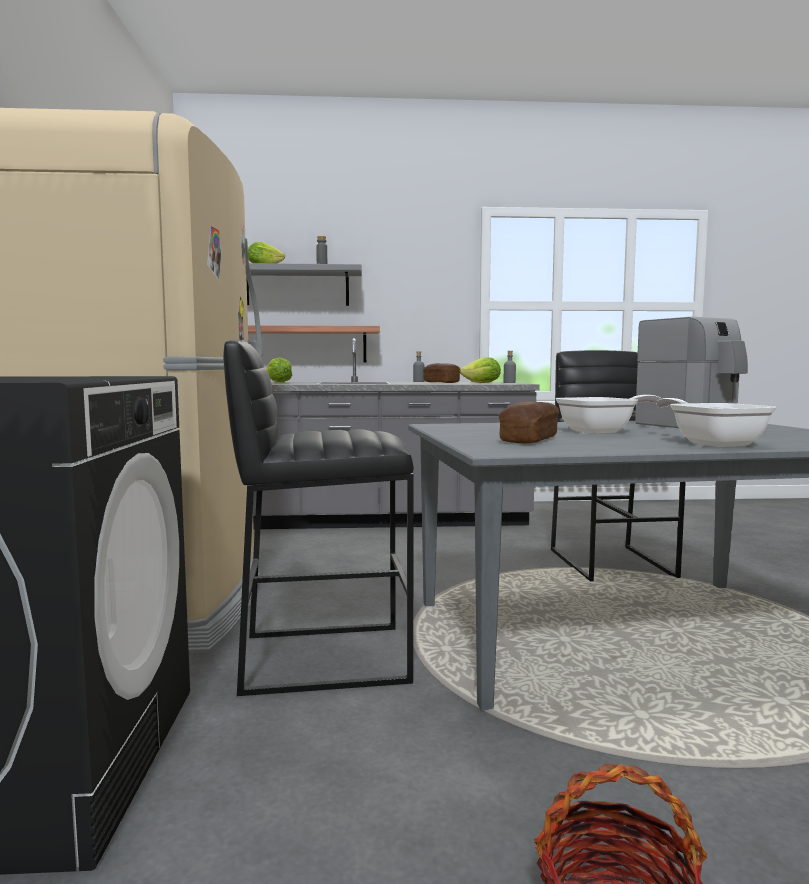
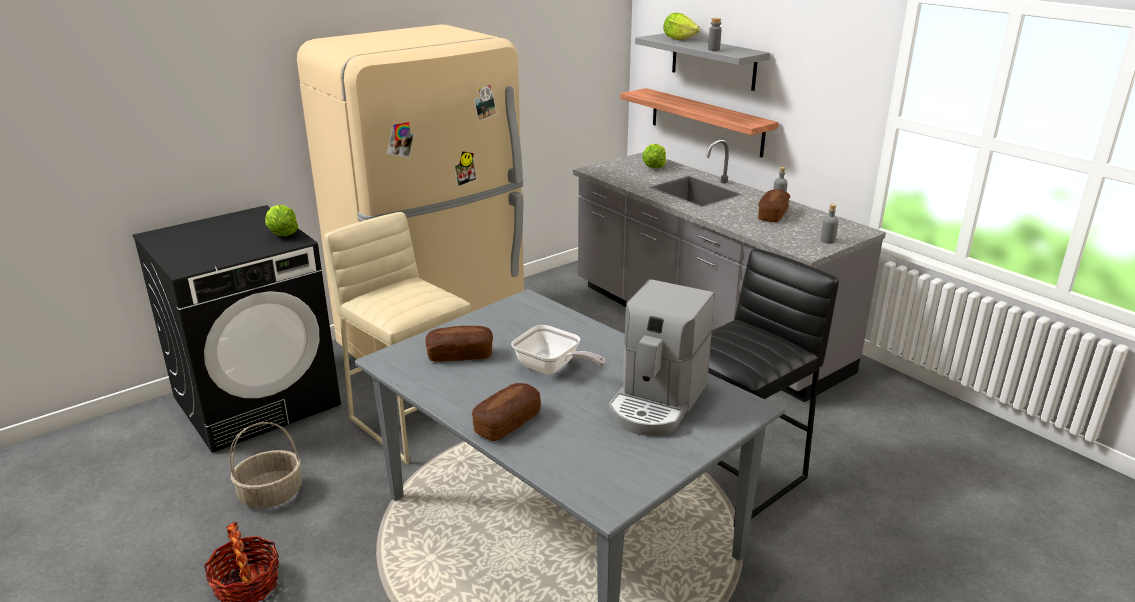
camera: 55 degrees right, 20 degrees up
(323, 657) = (413, 422): black stool -> beige stool
(346, 821) = (270, 494): none -> basket
(482, 383) = (786, 234): lettuce -> lettuce (282, 234)
(712, 443) = (507, 423): frying pan -> bread

